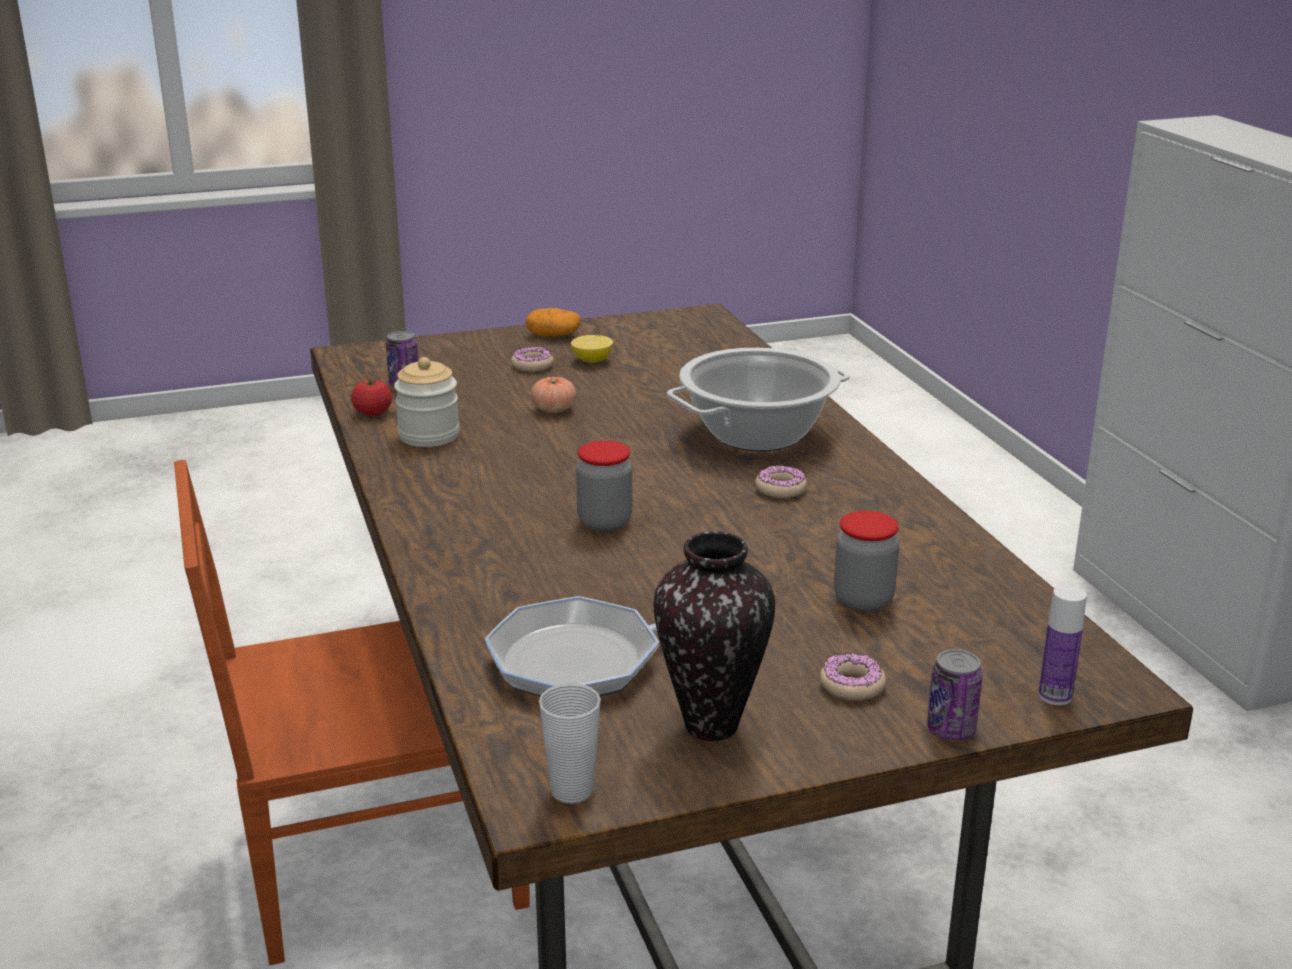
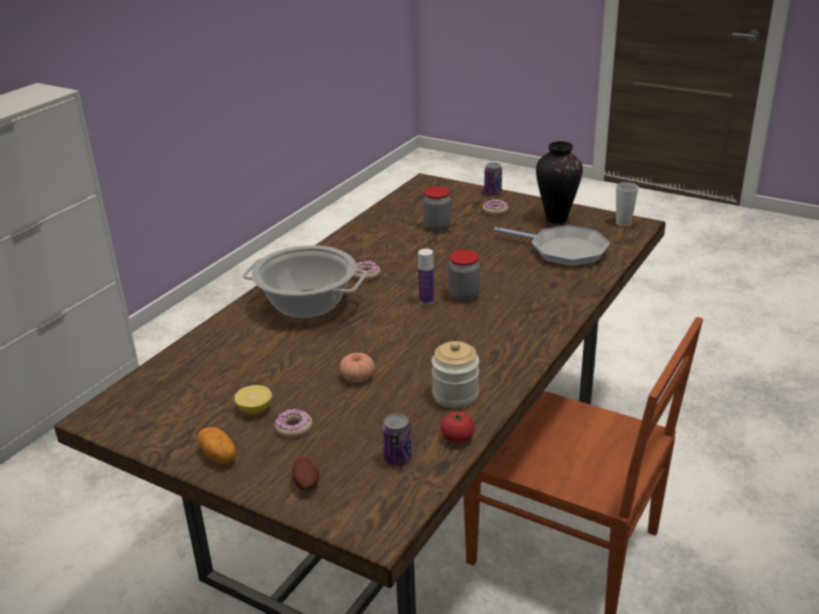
camera: 130 degrees left, 5 degrees up
(451, 350) = (306, 483): none -> potato
(1055, 696) = (447, 187): bottle -> bottle (426, 300)

